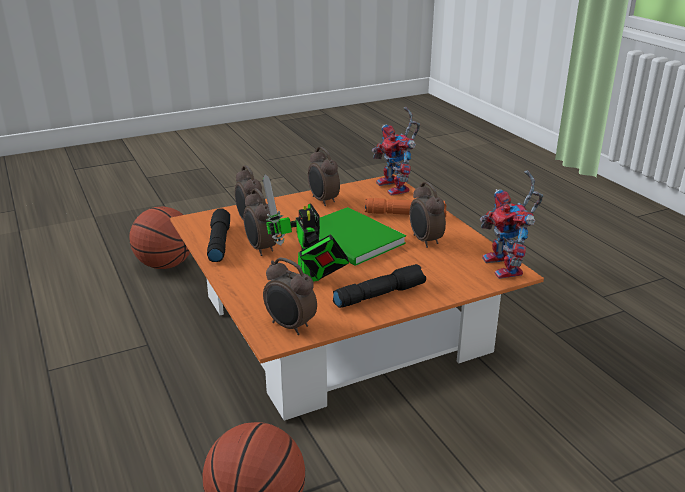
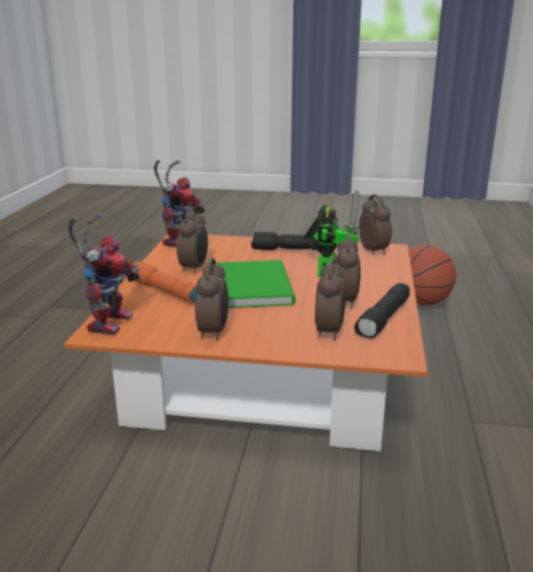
camera: 145 degrees left, 5 degrees down
(165, 265) = (419, 546): basketball -> none

